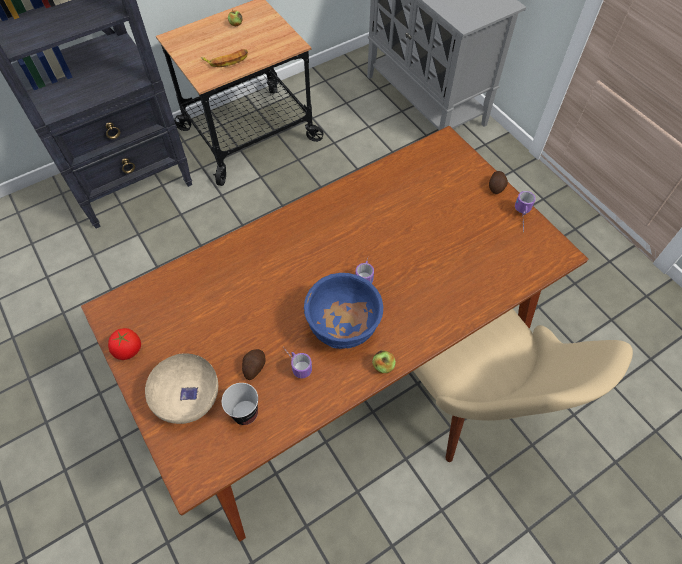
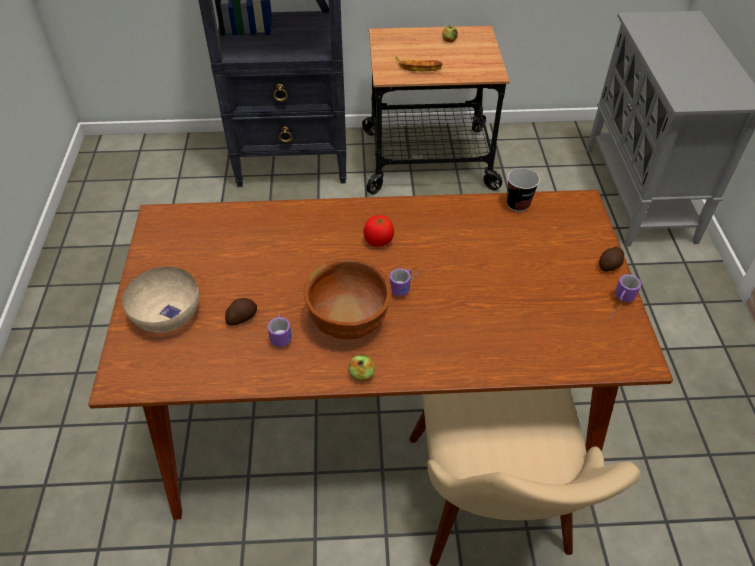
camera: 30 degrees right, 10 degrees down
(128, 350) = (149, 255): tomato -> tomato (378, 241)
(245, 413) = (204, 351): cup -> cup (518, 204)
(343, 328) = (349, 323): blue bowl -> brown bowl

